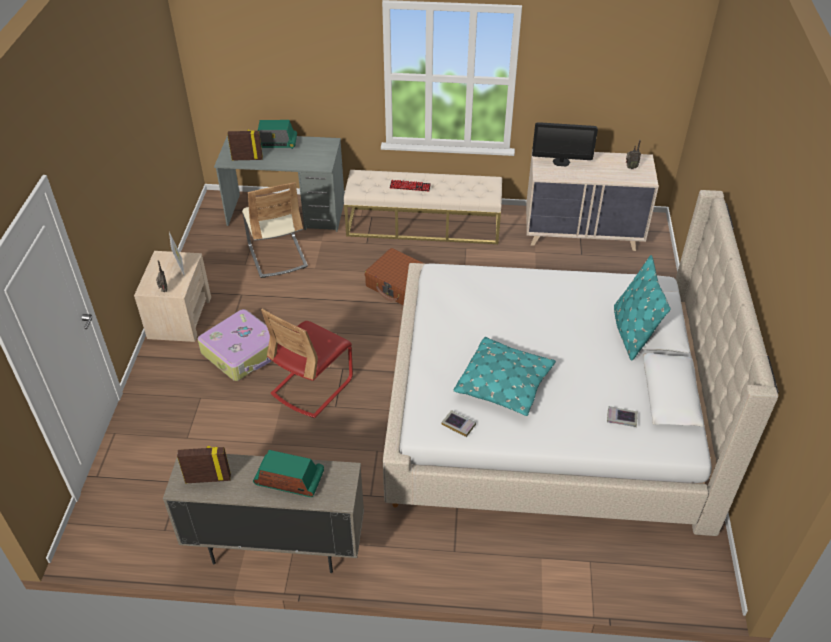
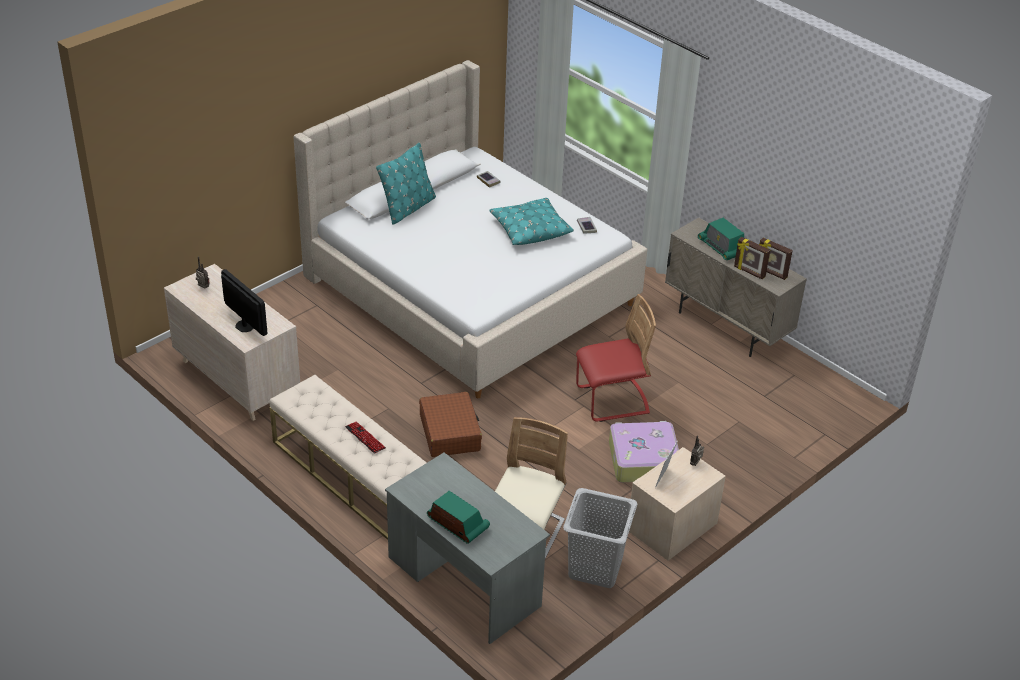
camera: 140 degrees left, 5 degrees down
(212, 263) = (595, 568): none -> grey laundry basket
(247, 158) = (507, 522): picture frame -> picture frame (749, 272)

